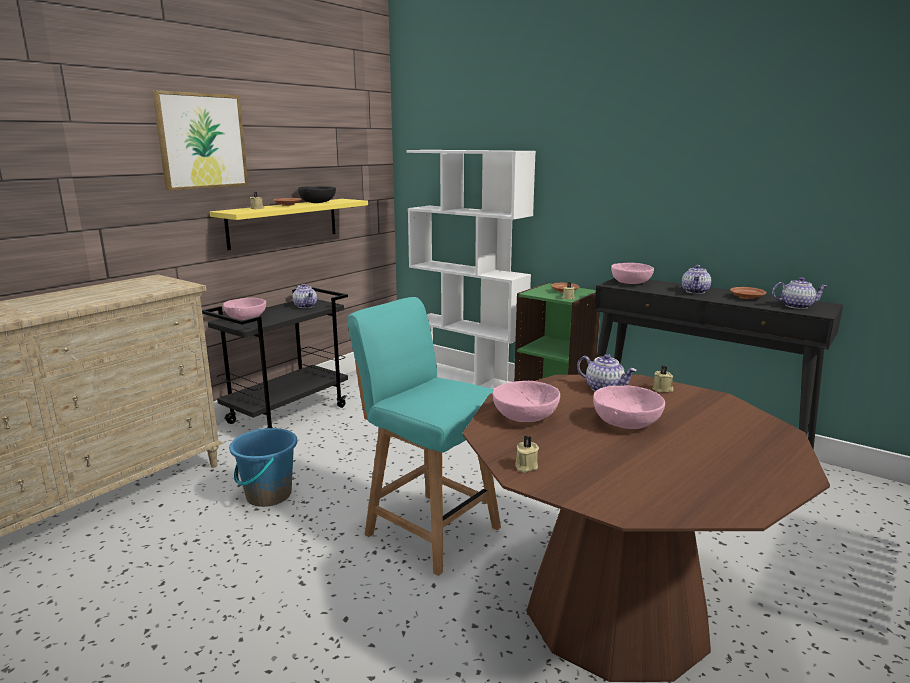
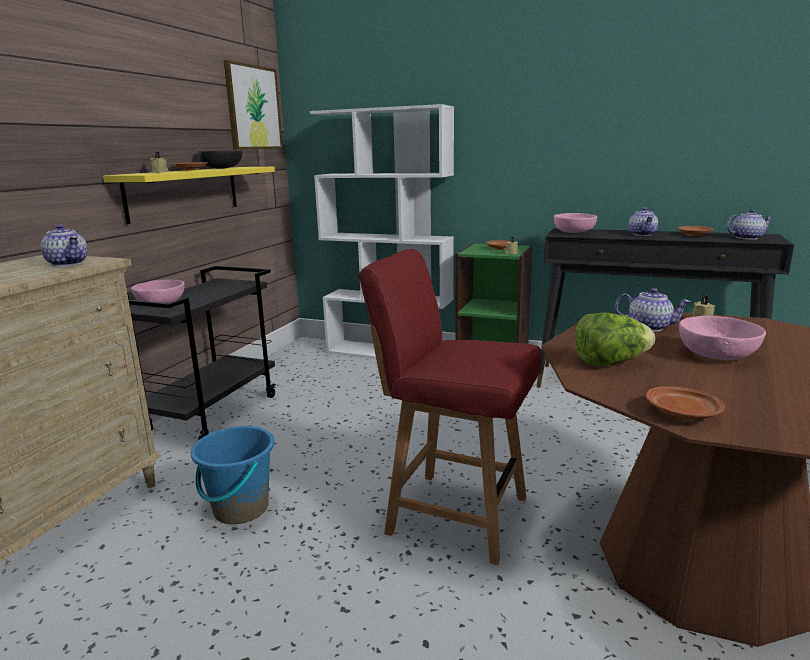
camera: 15 degrees left, 0 degrees up
(202, 141) = (87, 86): picture -> picture (253, 108)
(306, 306) = (223, 286): teapot -> teapot (68, 263)
(430, 529) = (454, 514): turquoise chair -> red chair
(524, 417) = (610, 363): pink bowl -> lettuce
(525, 466) = (683, 414): beige candle -> brown plate

